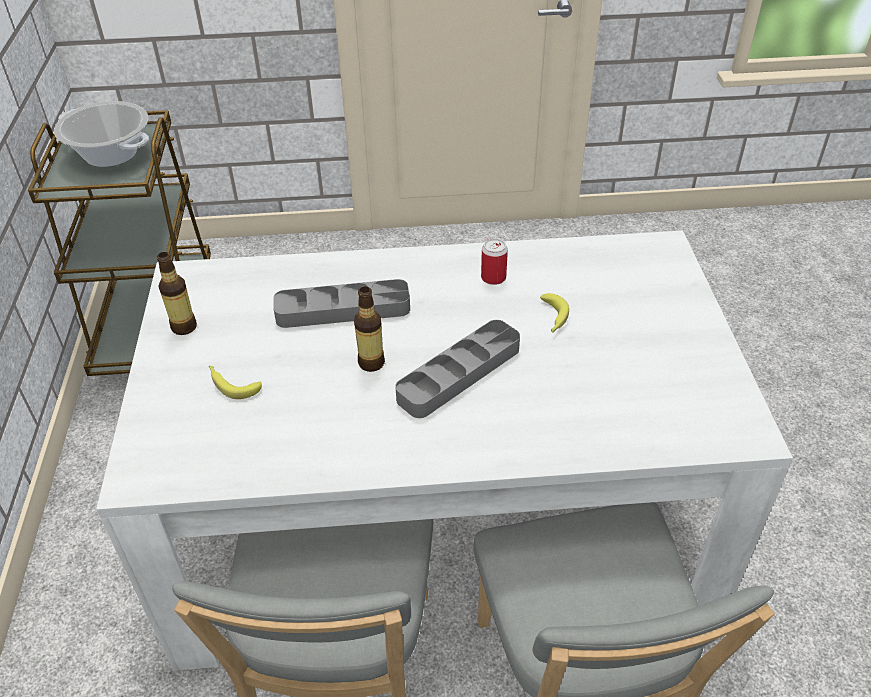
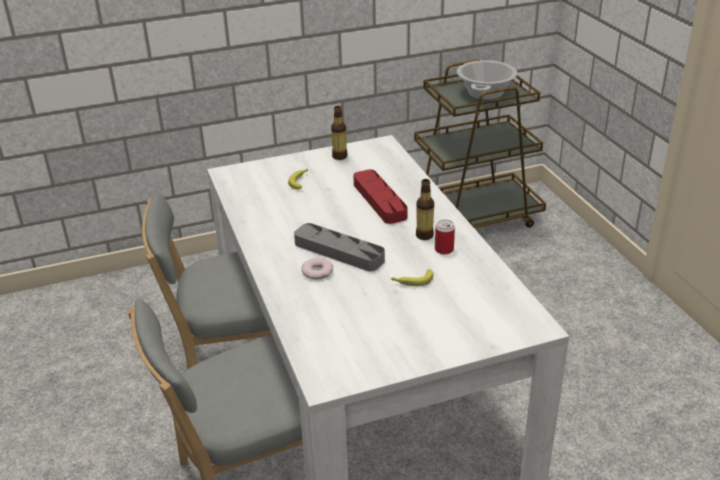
camera: 75 degrees right, 10 degrees down
(343, 309) = (379, 200): grey tray -> red tray
(371, 363) = (335, 219): bottle -> bottle (424, 235)
(502, 404) = (317, 272): none -> donut

